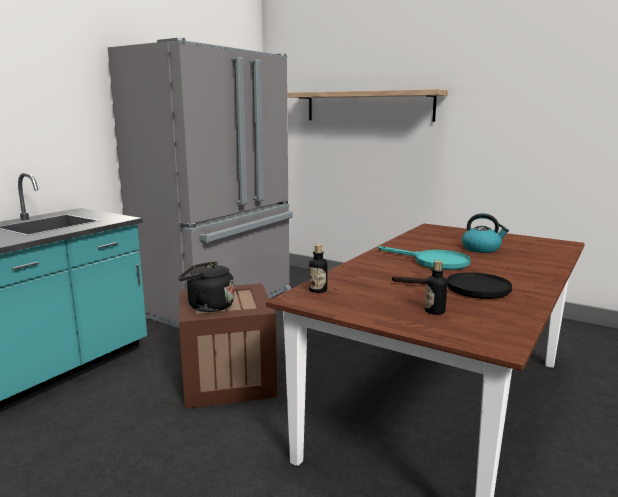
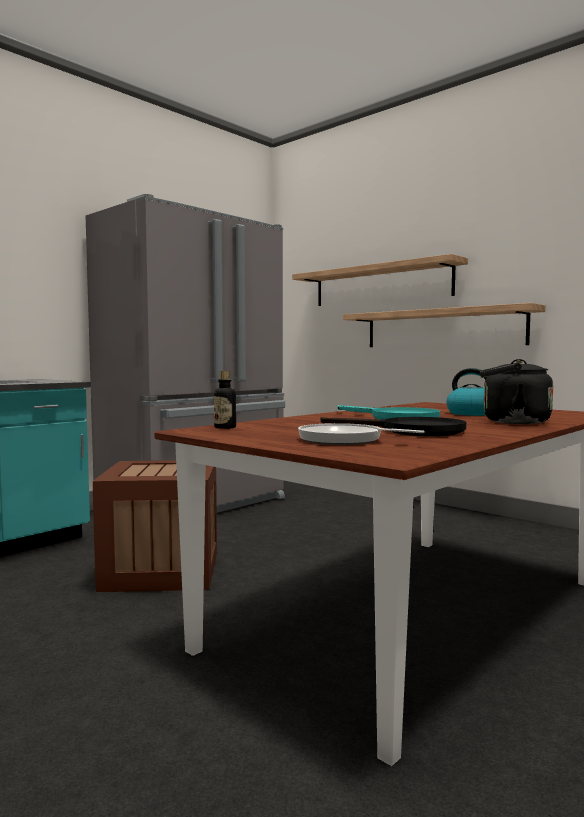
camera: 10 degrees right, 10 degrees down
(208, 306) = (135, 472): black kettle -> black kettle (511, 422)
(423, 148) = (442, 328): none -> shelf
(434, 311) = (345, 440): bottle -> frying pan

